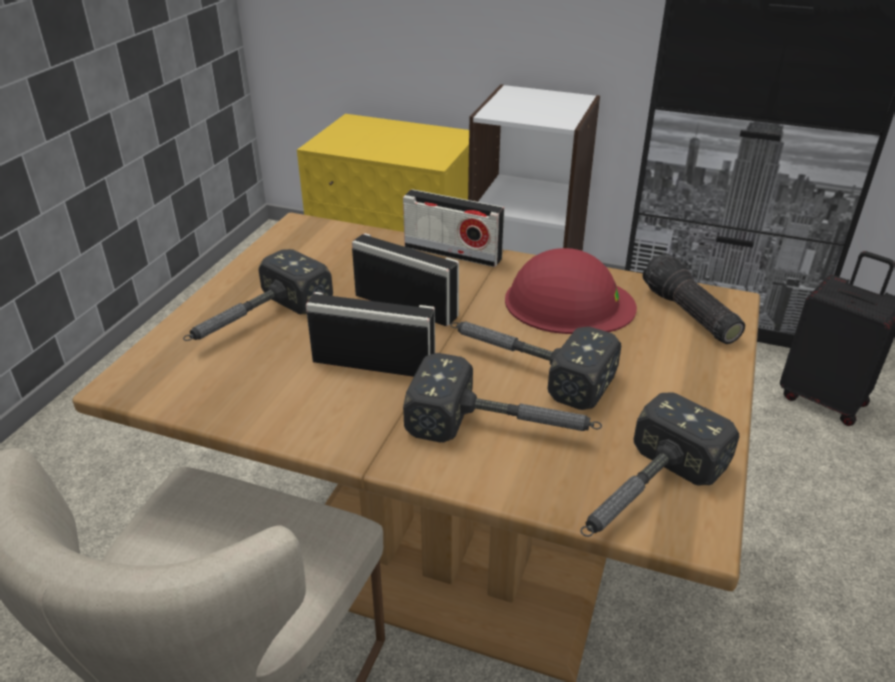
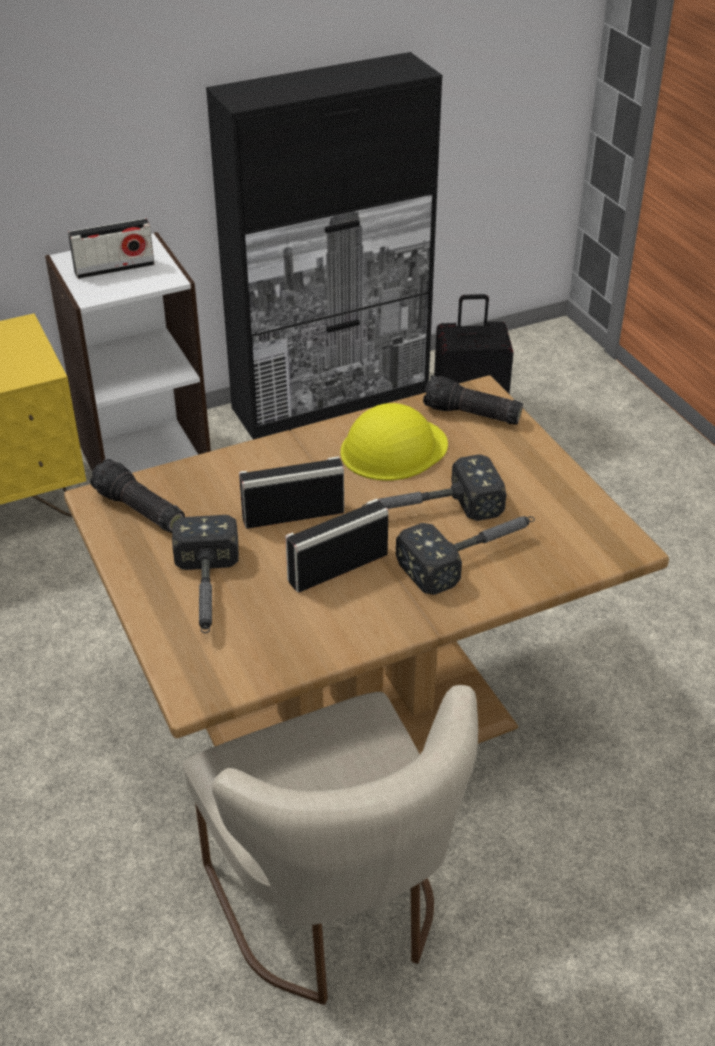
camera: 45 degrees left, 5 degrees up
(309, 245) = (138, 510): none -> flashlight
(452, 253) = (260, 453): radio -> radio (114, 268)
(568, 303) = (393, 448): red hard hat -> yellow hard hat
(641, 495) = (585, 545): hammer -> none

